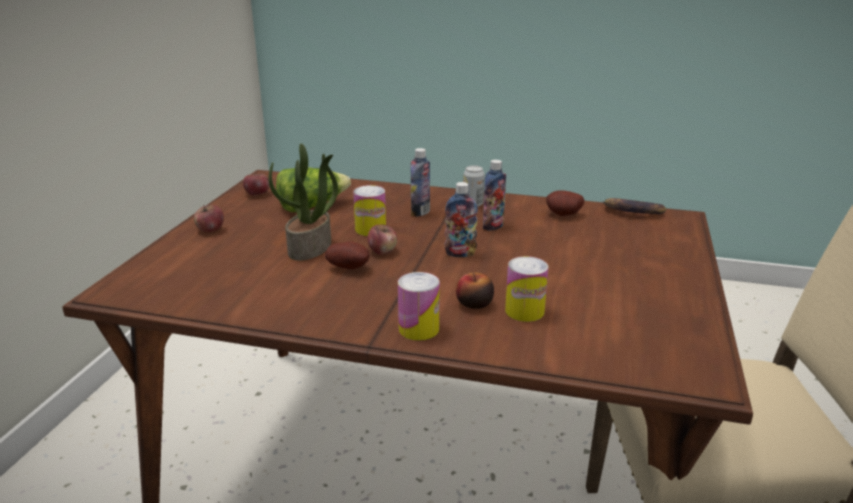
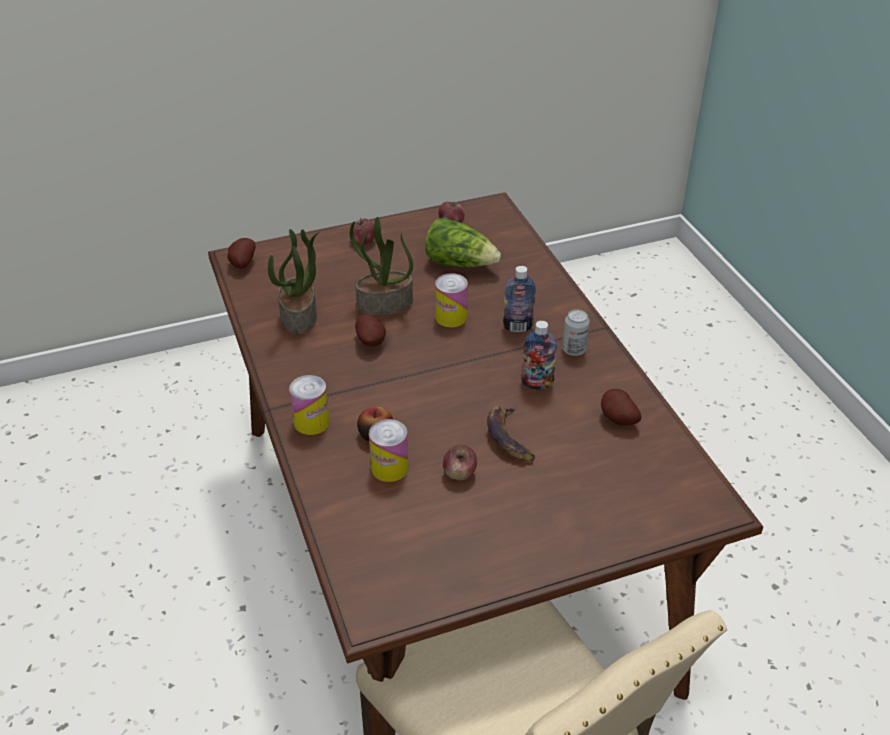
camera: 55 degrees right, 15 degrees up
(124, 292) = (241, 263): none -> potato
(260, 288) = (299, 317): none -> potted plant
(382, 251) = (417, 344): apple -> apple (459, 473)
(460, 253) = (458, 388): bottle -> none
(632, 212) = (684, 466): banana -> banana (508, 437)

